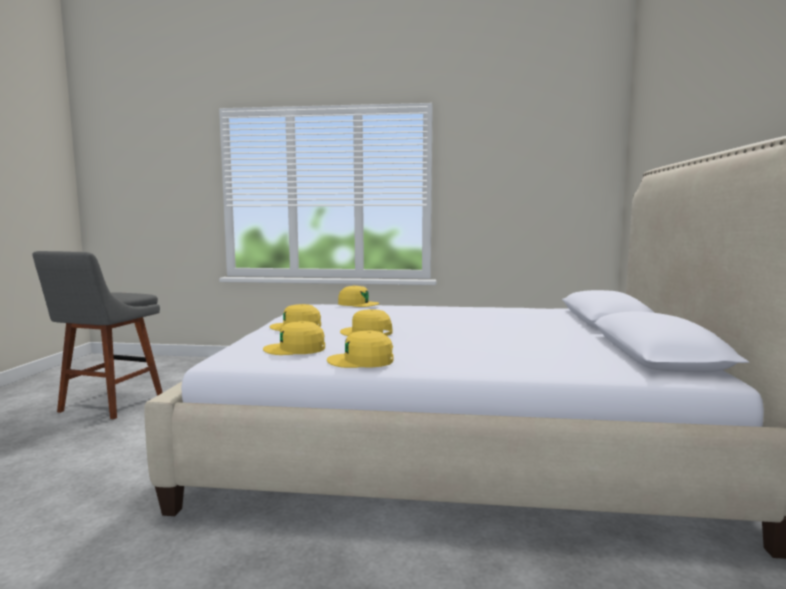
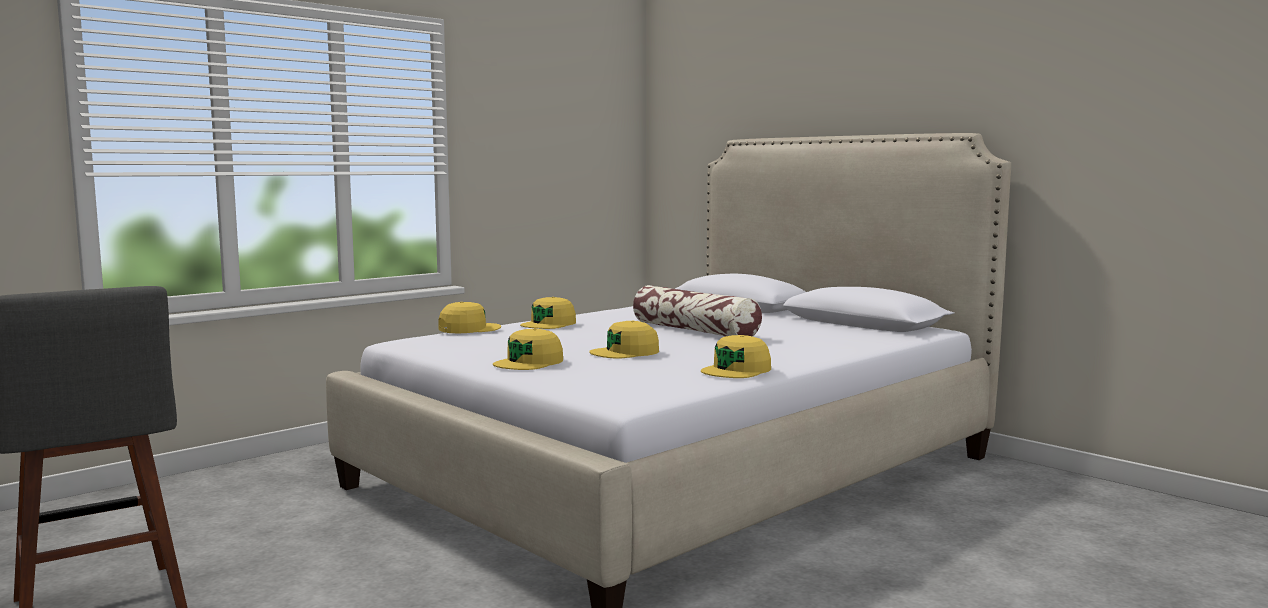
camera: 50 degrees left, 0 degrees up
(295, 349) = (641, 377): yellow cap -> yellow cap (549, 324)
(476, 329) = (695, 330): none -> pillow

